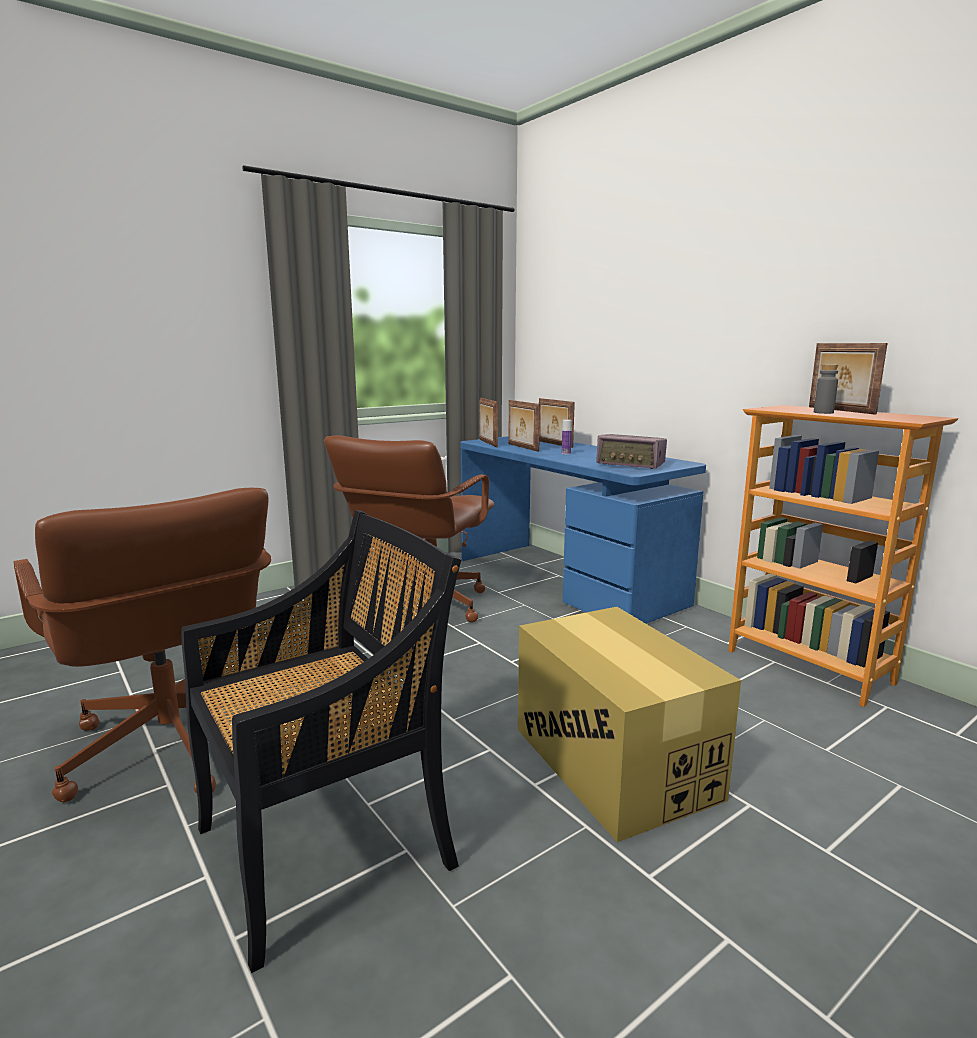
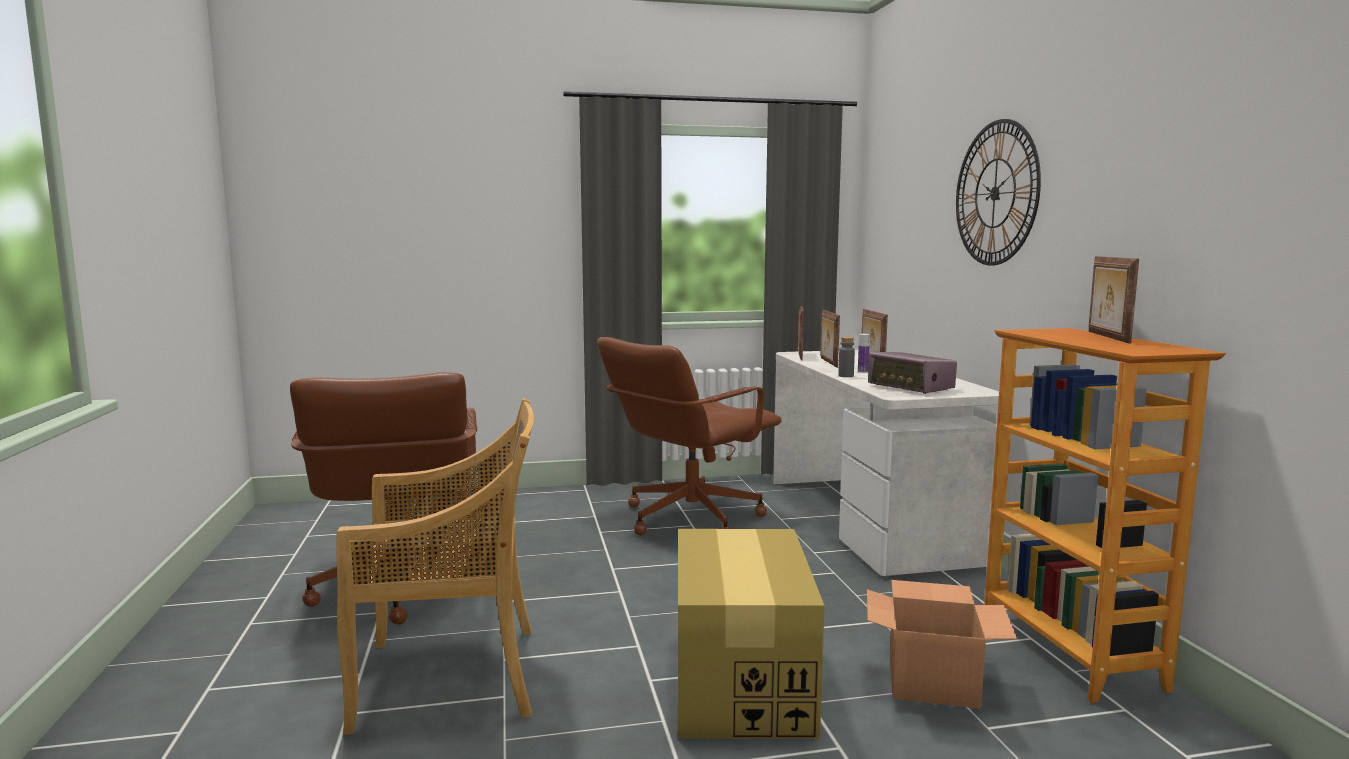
camera: 25 degrees right, 5 degrees down
(328, 844) = (453, 677): black chair -> beige chair
(566, 580) = (868, 519): blue desk -> white desk
(684, 292) = (995, 193): none -> wall clock
(751, 720) = (931, 683): none -> cardboard box
(823, 412) = (1070, 338): grey bottle -> grey bottle (846, 376)

